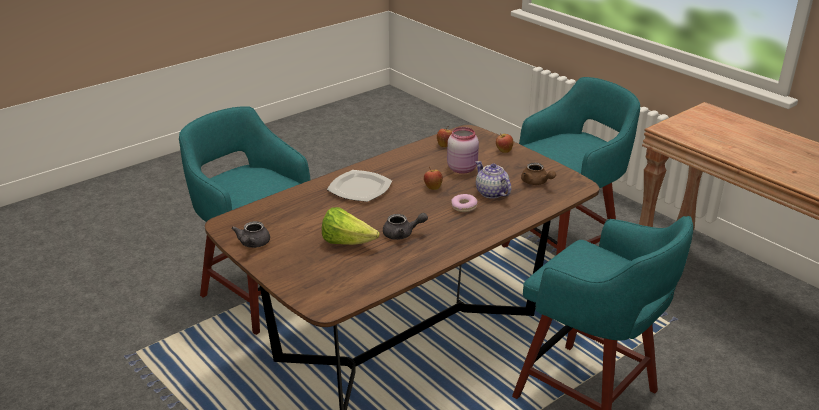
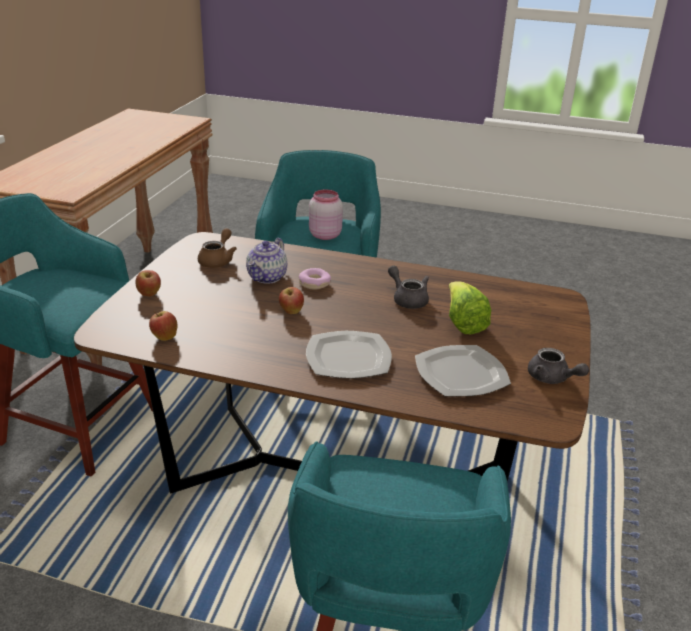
camera: 125 degrees left, 0 degrees up
(252, 244) = (552, 378): grey teapot -> grey teapot turned 75 degrees clockwise
(298, 216) = (462, 374): none -> plate
(463, 169) = (224, 307): pink jar -> pink jar (324, 235)

